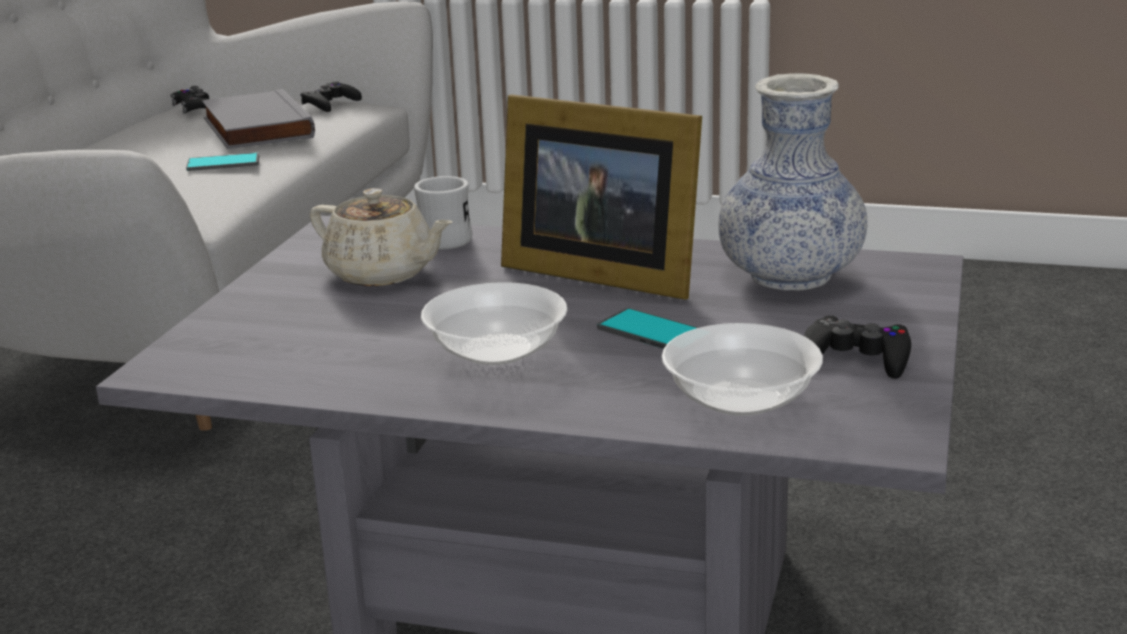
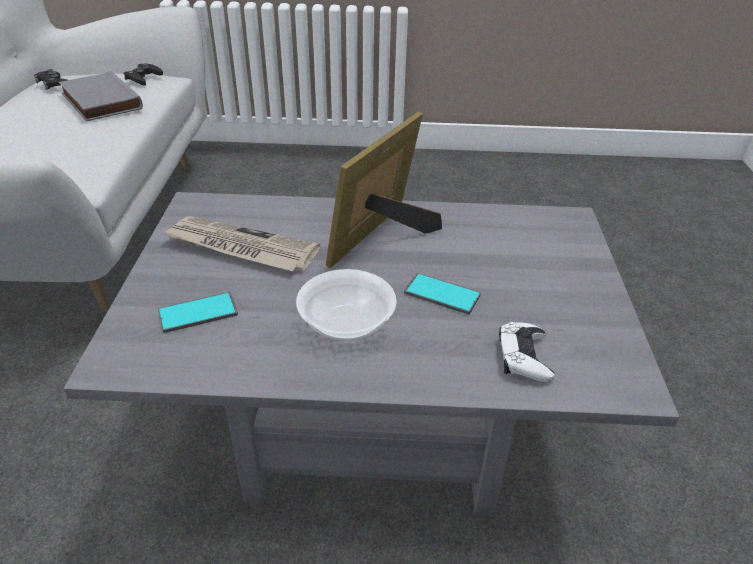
camera: 15 degrees left, 15 degrees up
(223, 163) = (87, 134): phone -> phone (198, 313)
(382, 273) = (240, 248): beige teapot -> newspaper
(444, 238) = (270, 210): white mug -> none
(598, 272) = (383, 237): picture frame -> picture frame turned 105 degrees clockwise
(740, 400) = (524, 357): bowl -> white game controller
(790, 276) = (502, 233): vase -> none
(856, 358) = (575, 308): black game controller -> none

